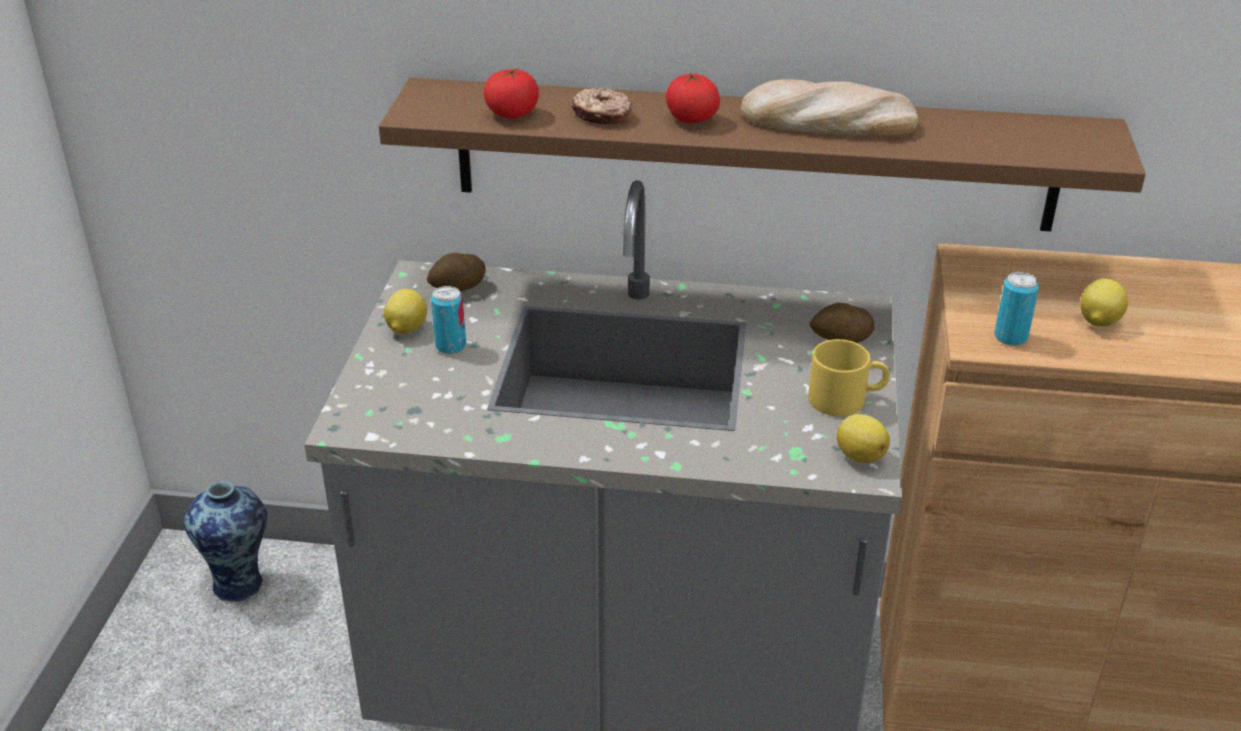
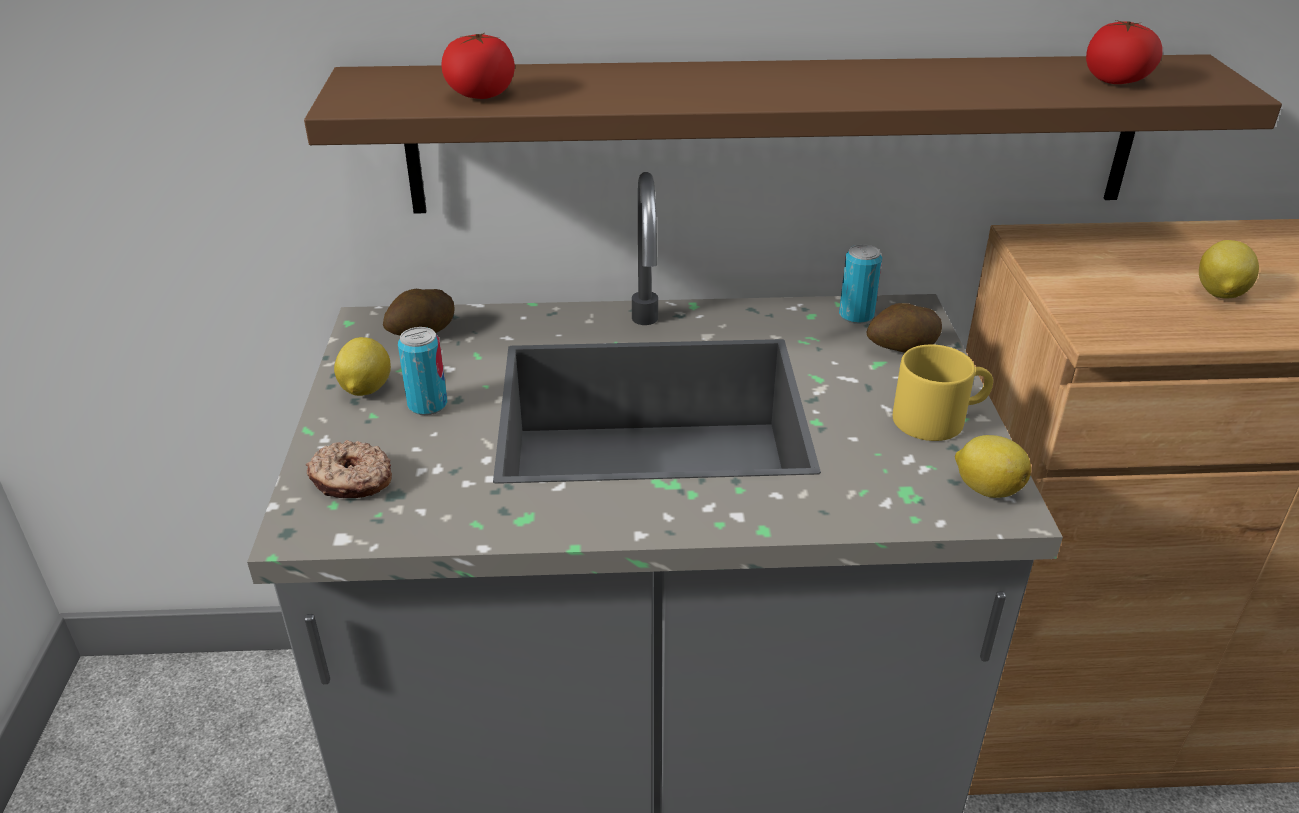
camera: 10 degrees left, 0 degrees up
(240, 583) = (182, 712): vase -> none
(602, 115) = (597, 89): donut -> donut (352, 481)
(691, 119) = (711, 86): tomato -> tomato (1115, 81)
(827, 121) = (878, 77): bread -> none
(1010, 337) = (1133, 321): can -> can (856, 315)

